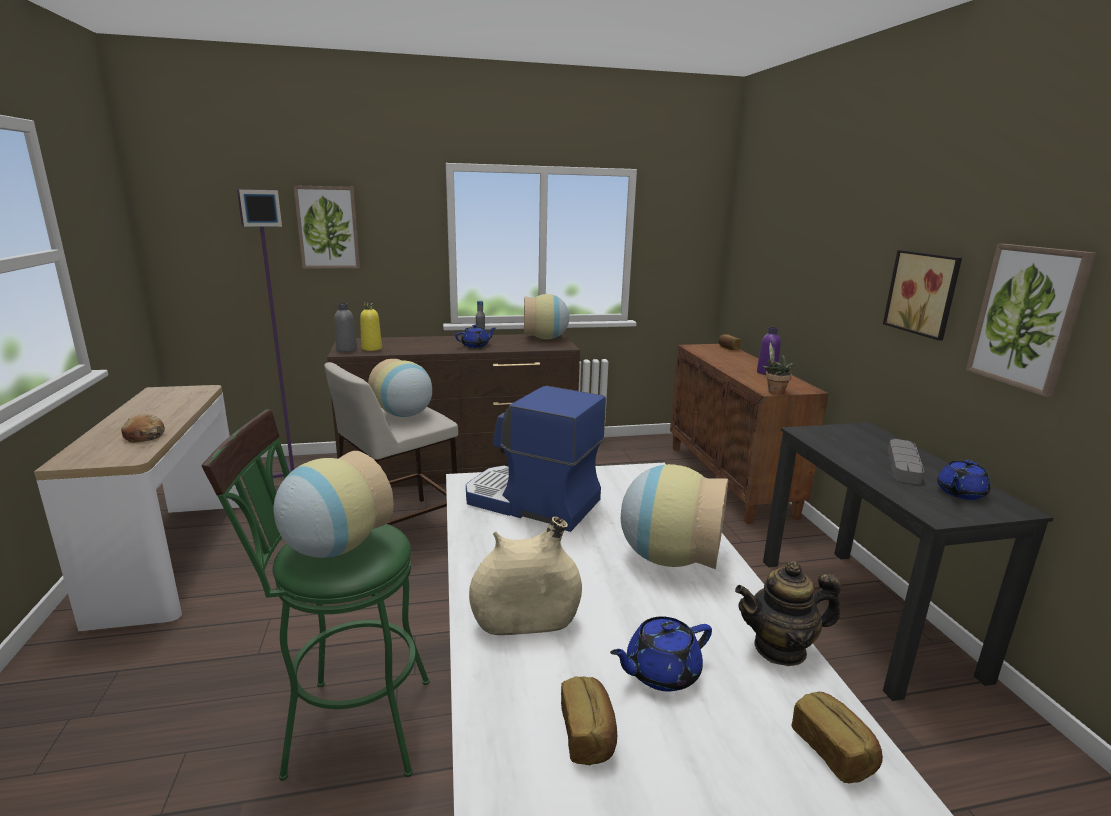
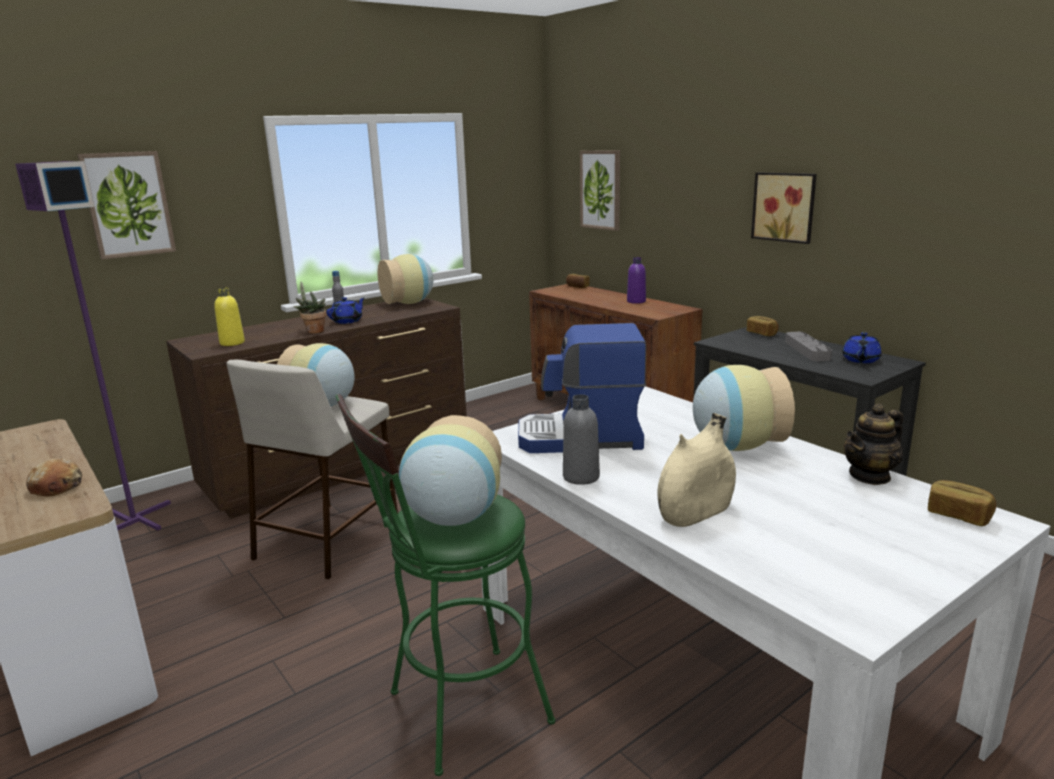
camera: 25 degrees left, 0 degrees up
(346, 349) = (203, 349): grey bottle -> grey bottle (581, 477)
(588, 734) = (824, 556): bread -> bread (762, 333)
(660, 672) = (820, 511): blue teapot -> none
(774, 391) = (661, 315): potted plant -> potted plant (313, 331)
(1027, 317) = (879, 214): picture -> picture (601, 190)

